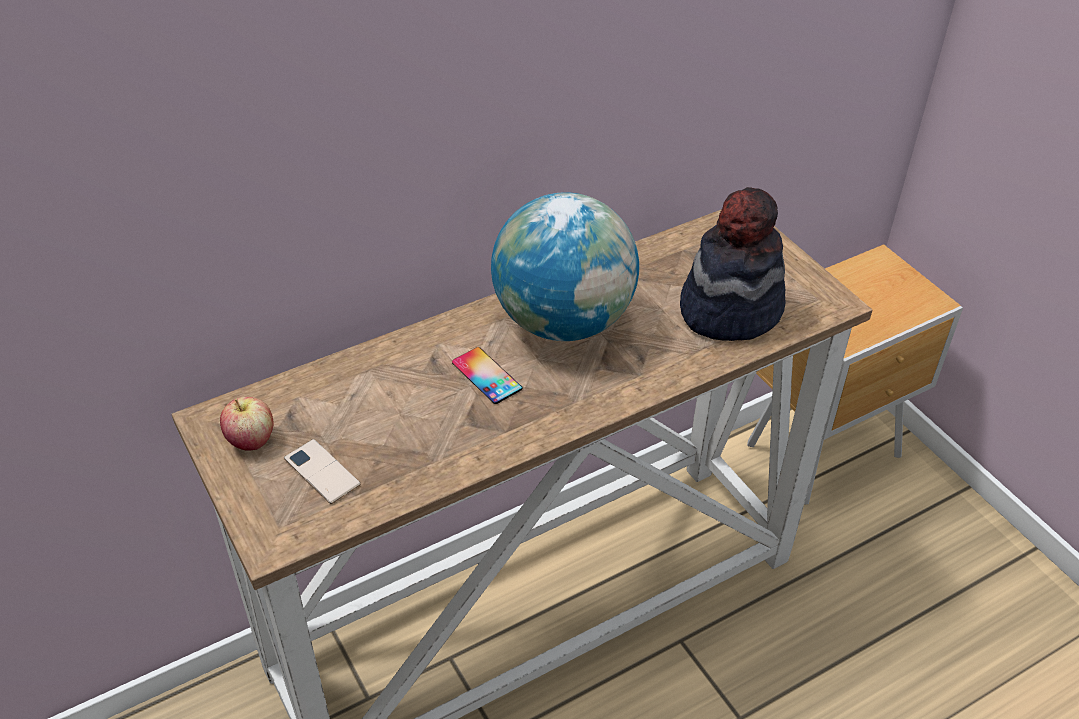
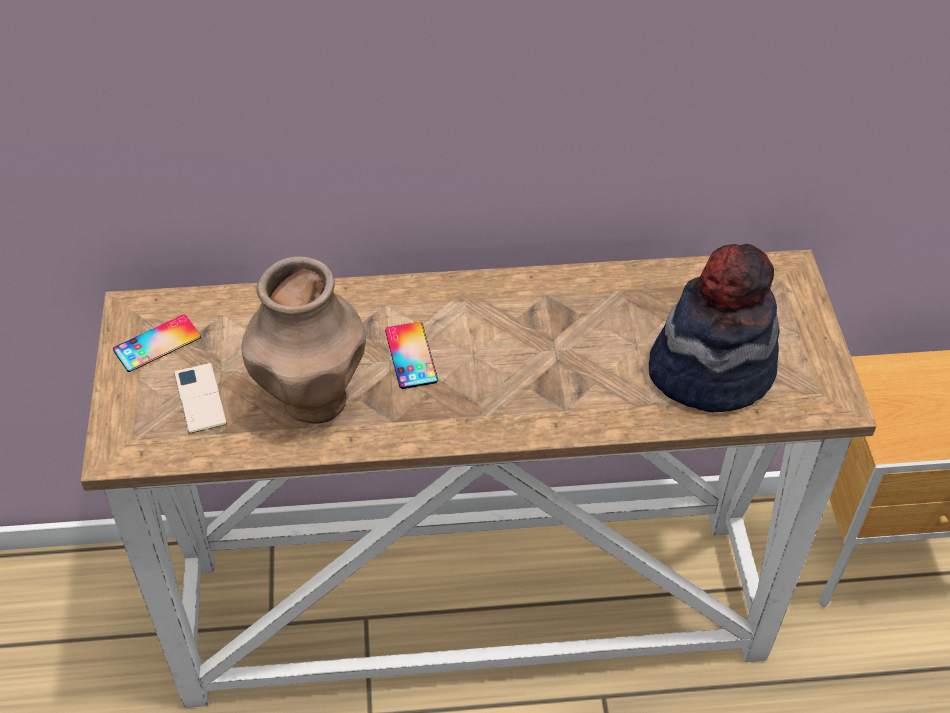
camera: 25 degrees right, 5 degrees up
(251, 440) = (157, 343): apple -> phone
(424, 438) = (313, 399): none -> brown vase
(563, 321) = (524, 324): globe -> none

